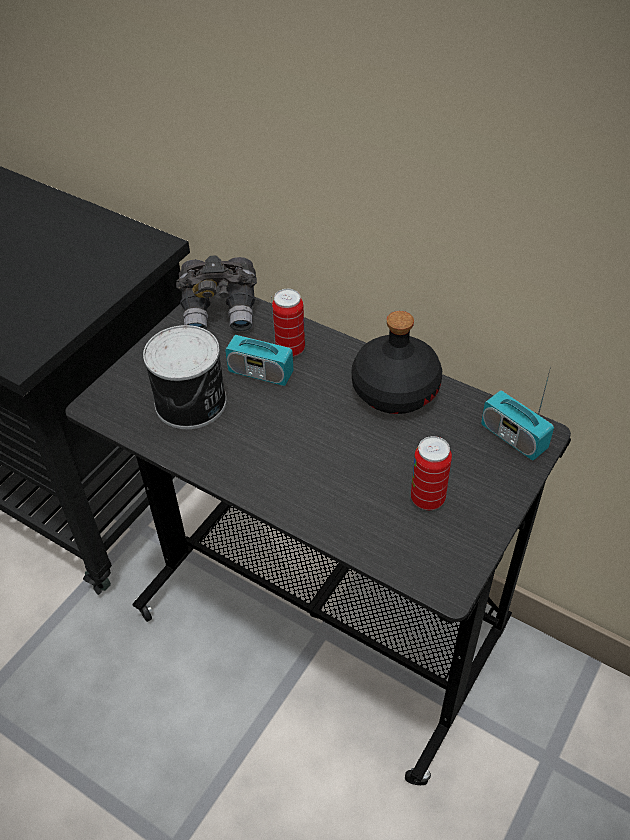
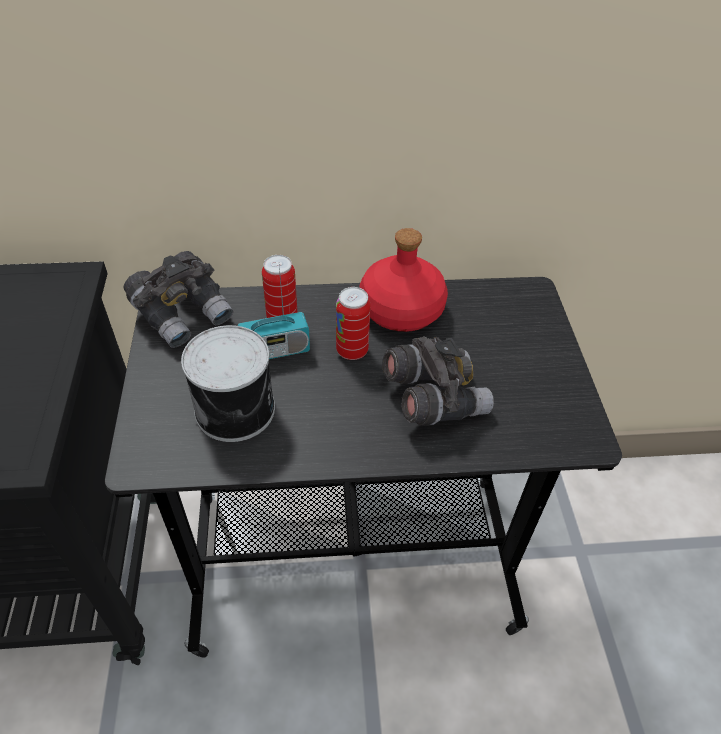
camera: 40 degrees left, 0 degrees up
(347, 475) = (433, 398): none -> grey binoculars
(394, 389) = (400, 309): black bottle -> red bottle
(427, 499) = (509, 382): can -> can (352, 351)
(513, 437) = (520, 303): radio -> none

